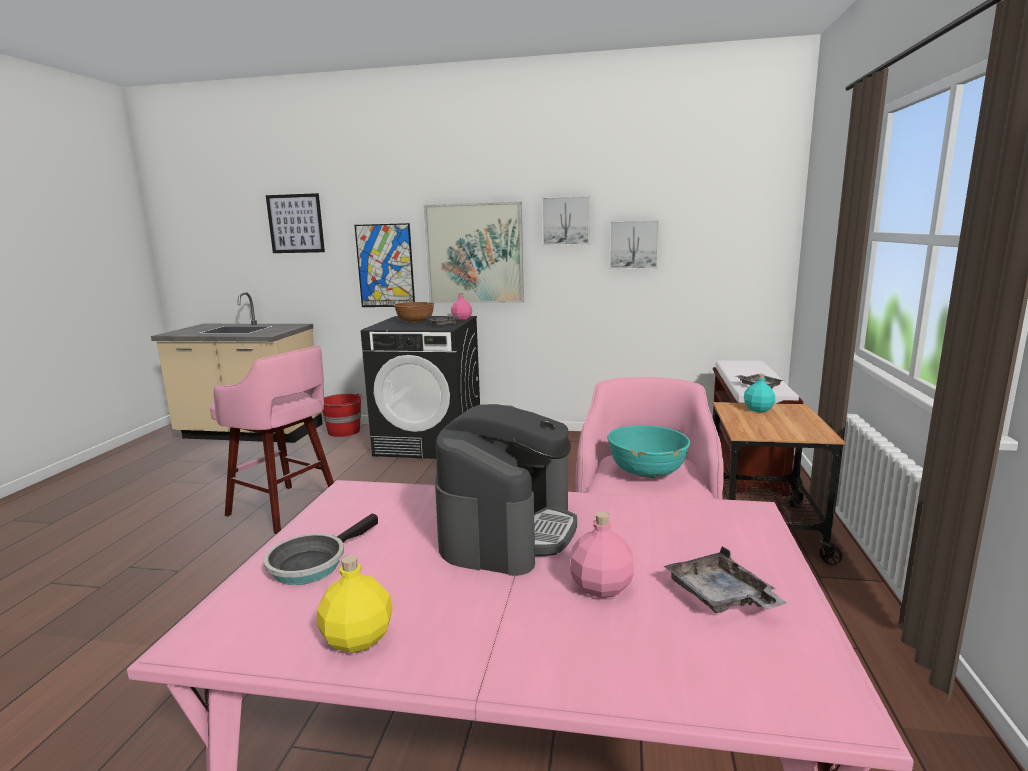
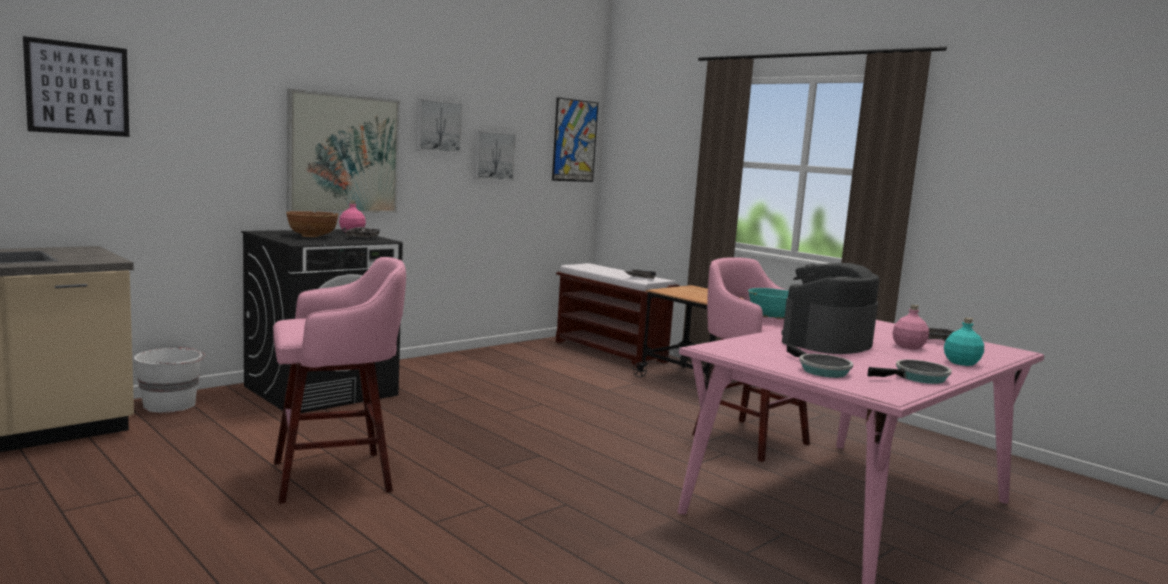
camera: 55 degrees left, 5 degrees down
(344, 431) = (171, 405): red bucket -> white bucket
(357, 639) = (917, 378): yellow bottle -> frying pan
(385, 266) = (226, 162): picture -> picture (574, 141)
(508, 530) = (827, 342): coffee machine -> coffee machine turned 105 degrees counterclockwise
(757, 409) = (680, 290): turquoise bottle -> turquoise bottle (961, 363)

